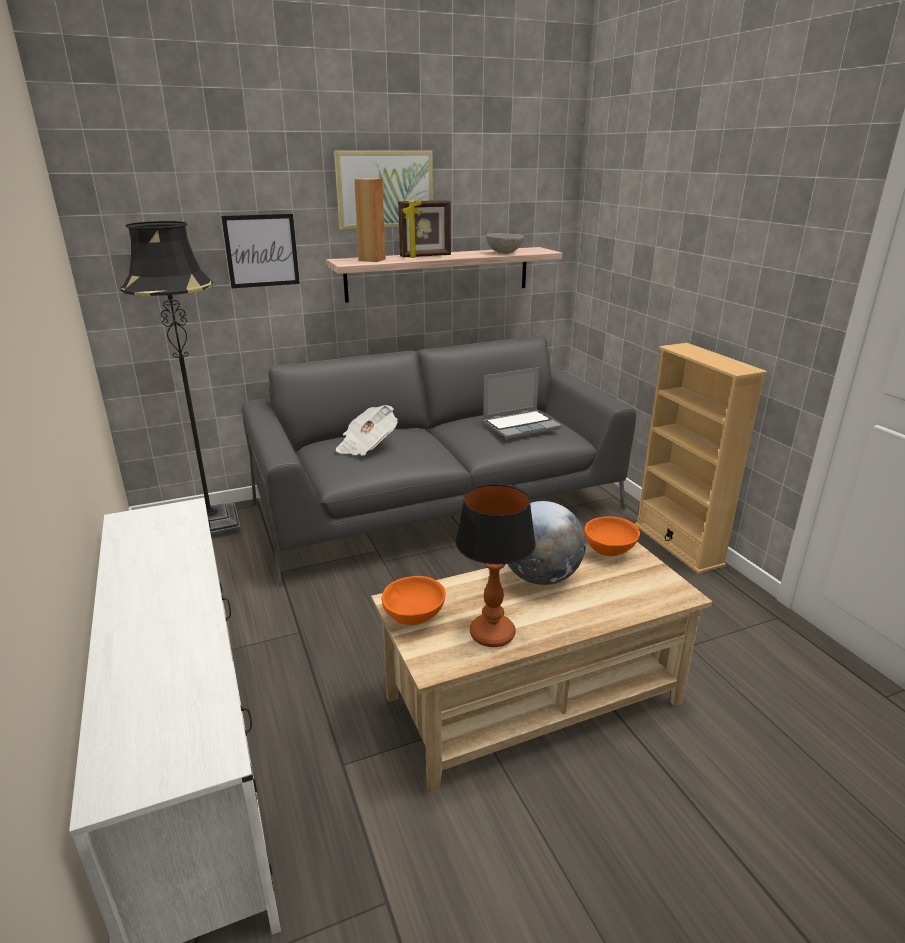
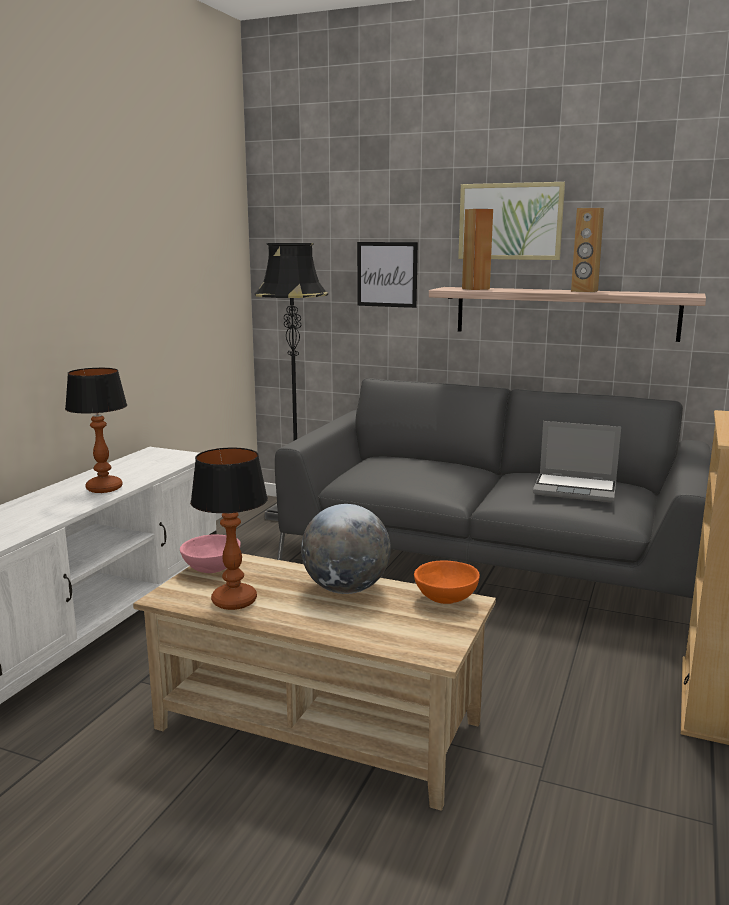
camera: 45 degrees right, 10 degrees down
(179, 587) = (105, 488): none -> table lamp
(366, 446) = (402, 466): newspaper -> none
(415, 618) = (211, 570): orange bowl -> pink bowl
(426, 256) = (536, 290): picture frame -> none
(462, 253) = (584, 291): none -> brown speaker
(504, 253) = (632, 293): grey bowl -> none

